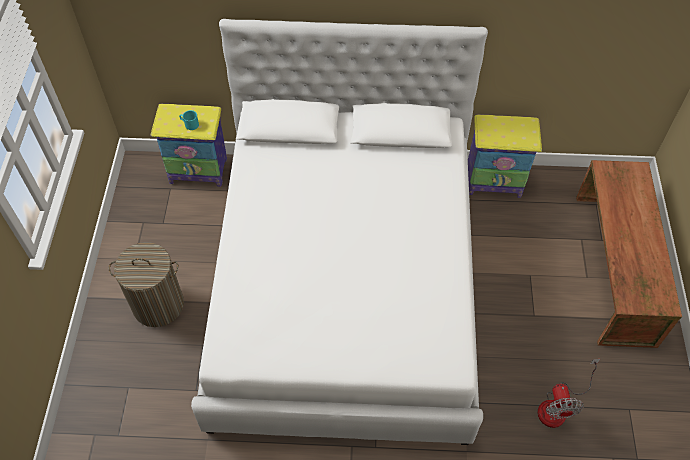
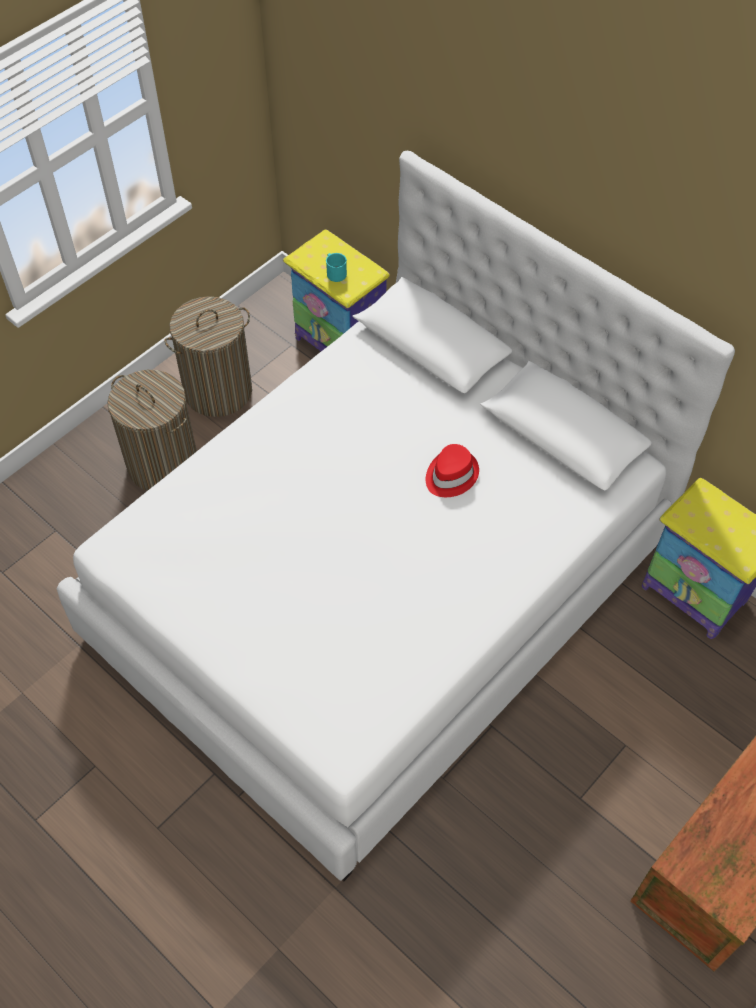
camera: 40 degrees right, 0 degrees up
(151, 242) = (218, 391): none -> laundry basket
(367, 190) = (450, 475): none -> red hat
(558, 406) = (500, 931): fan -> none

